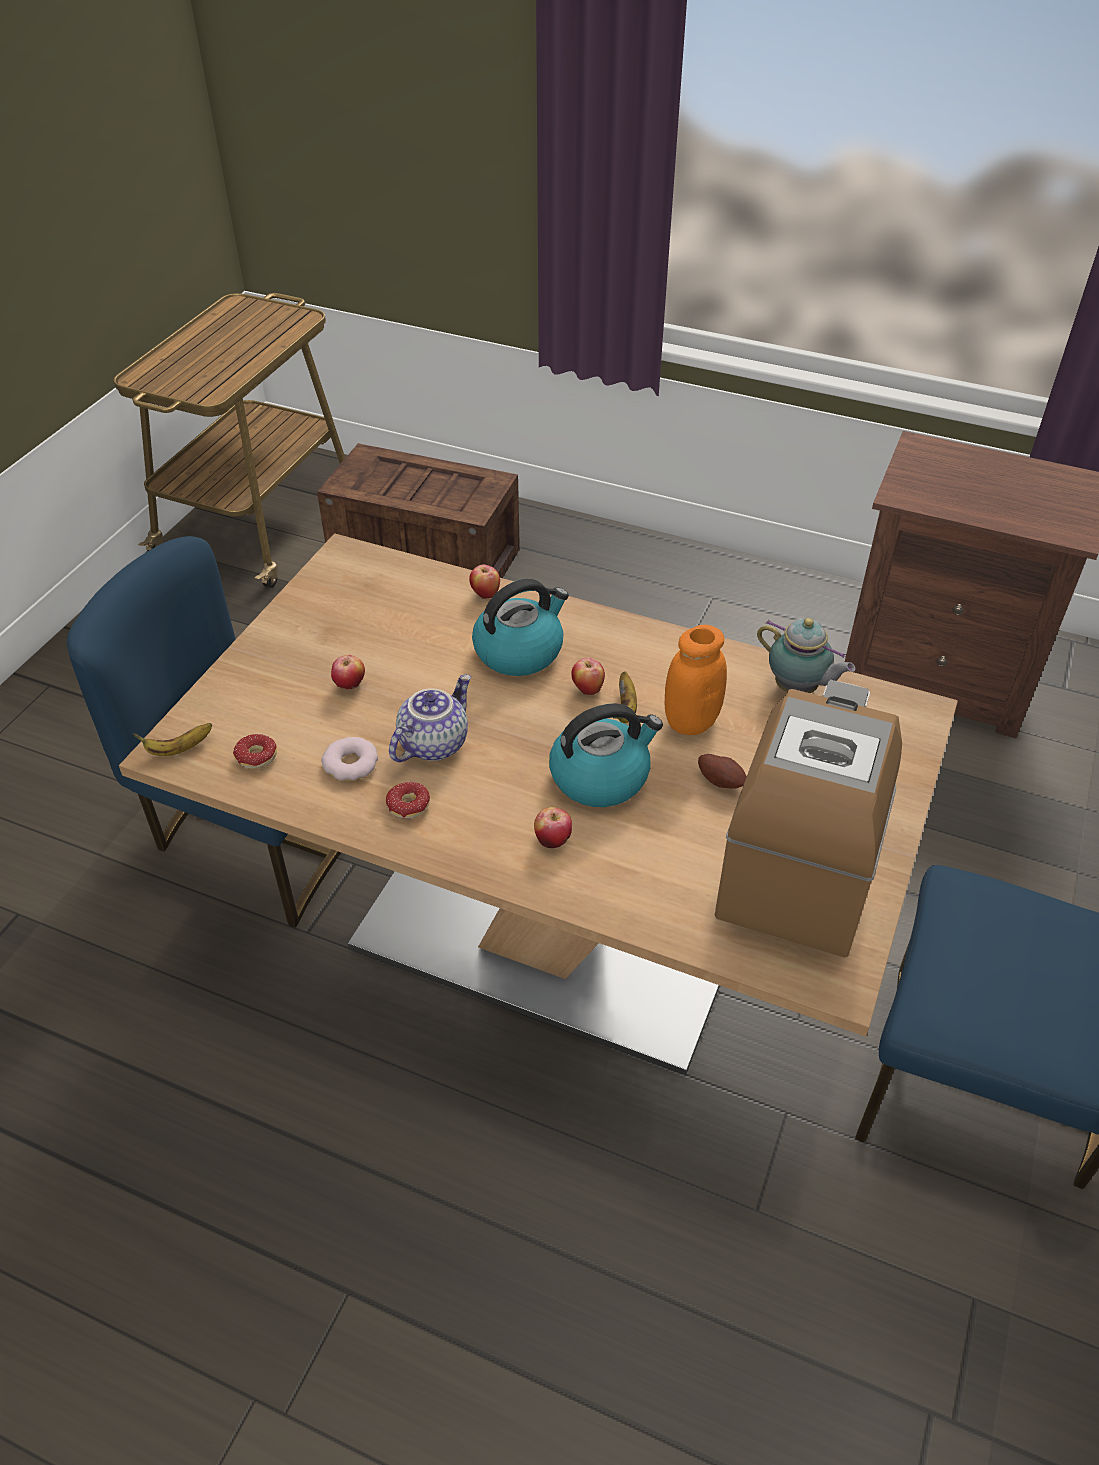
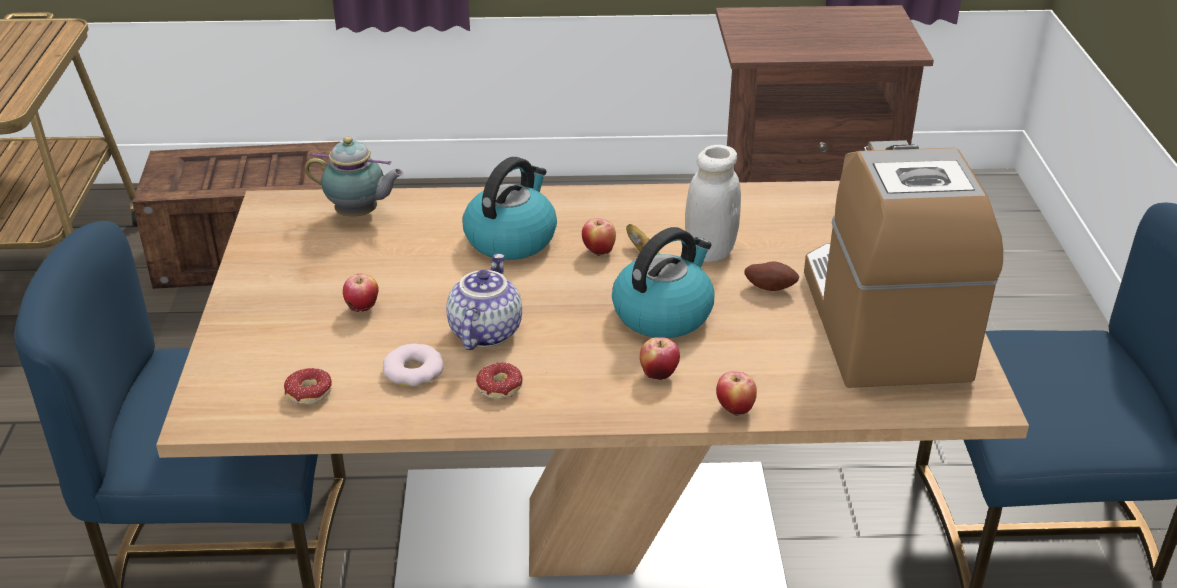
camera: 25 degrees left, 10 degrees down
(178, 749) = (216, 411): banana -> none
(485, 594) = (442, 203): apple -> apple (734, 410)
(691, 722) = (710, 251): orange jar -> white jar
(798, 689) = (781, 204): teapot -> teapot (359, 214)

